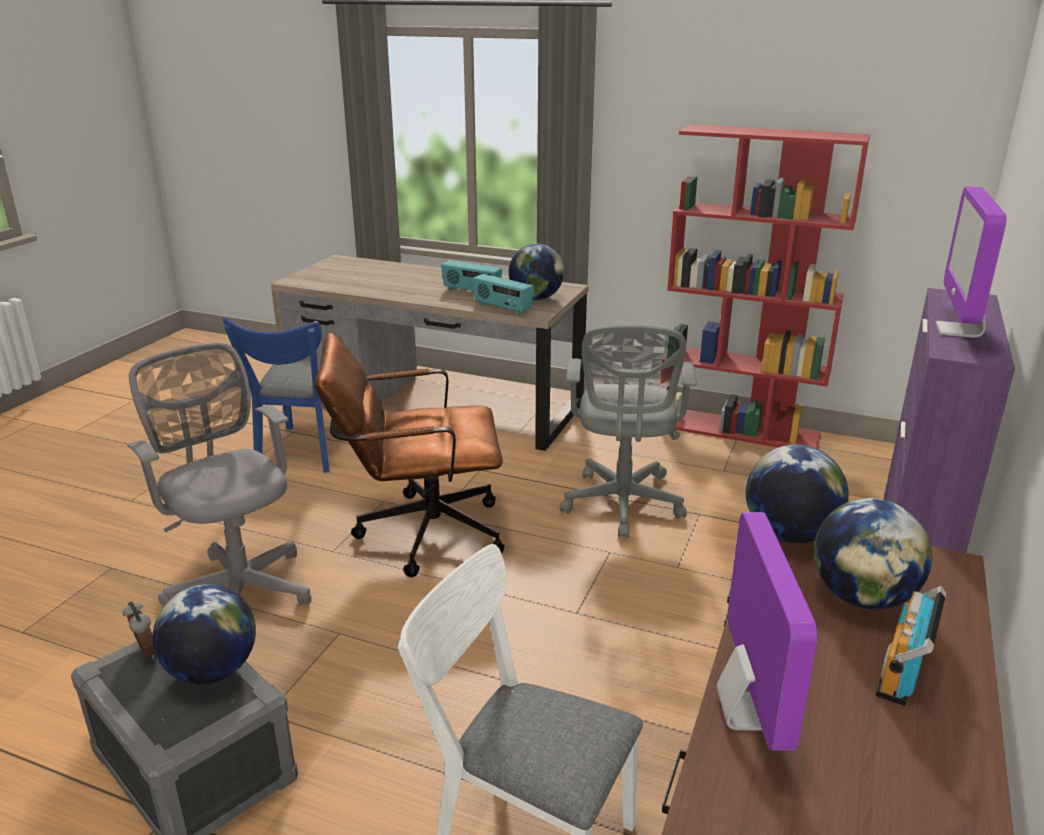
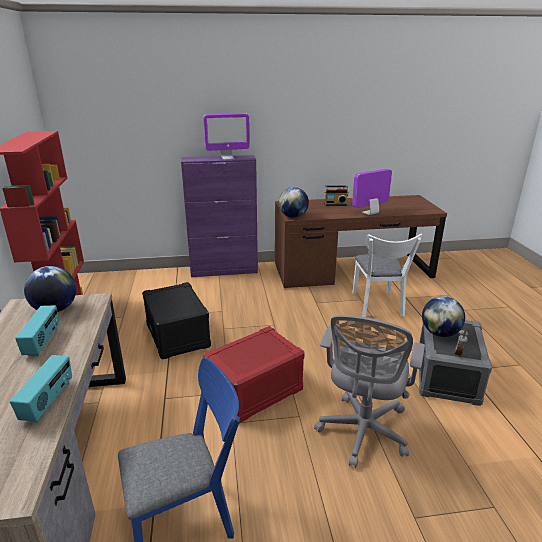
camera: 120 degrees left, 0 degrees up
(418, 533) = (254, 391): brown office chair -> red storage box
(502, 308) = (87, 315): radio -> radio (48, 401)
(622, 505) = (178, 336): grey office chair -> black storage box
(862, 597) = (312, 208): globe -> none

